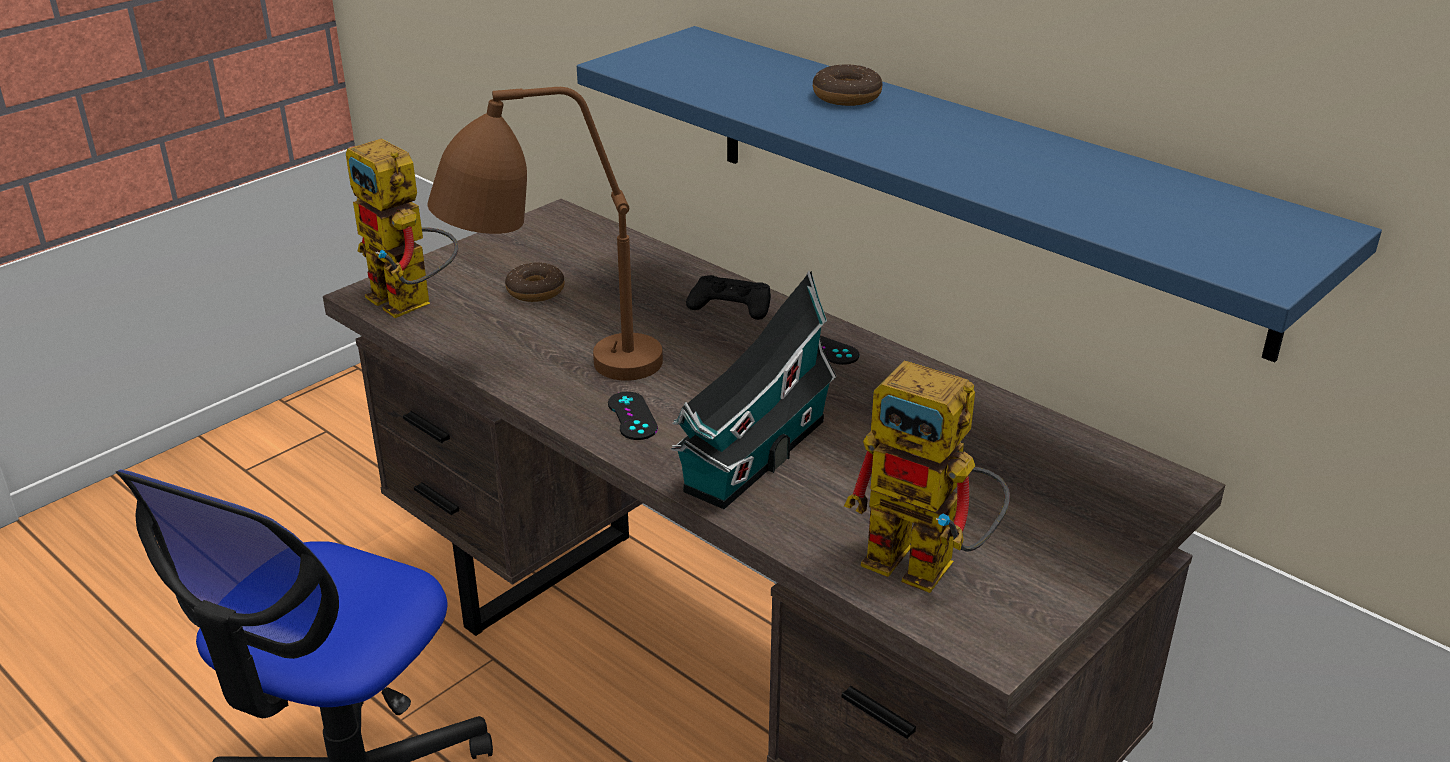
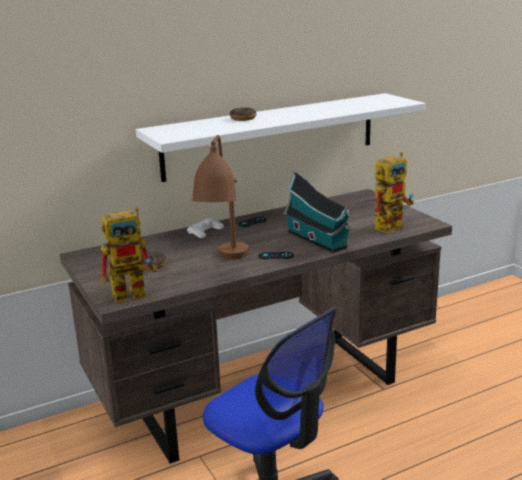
camera: 70 degrees left, 10 degrees down
(731, 306) = (205, 232): black game controller -> white game controller
(973, 180) = (271, 136): blue shelf -> white shelf

